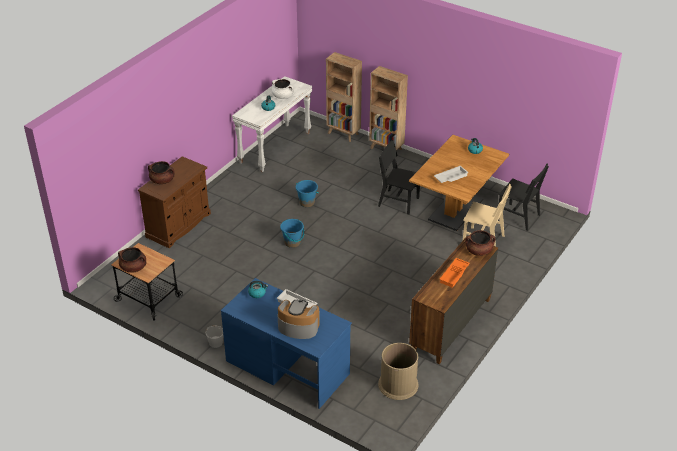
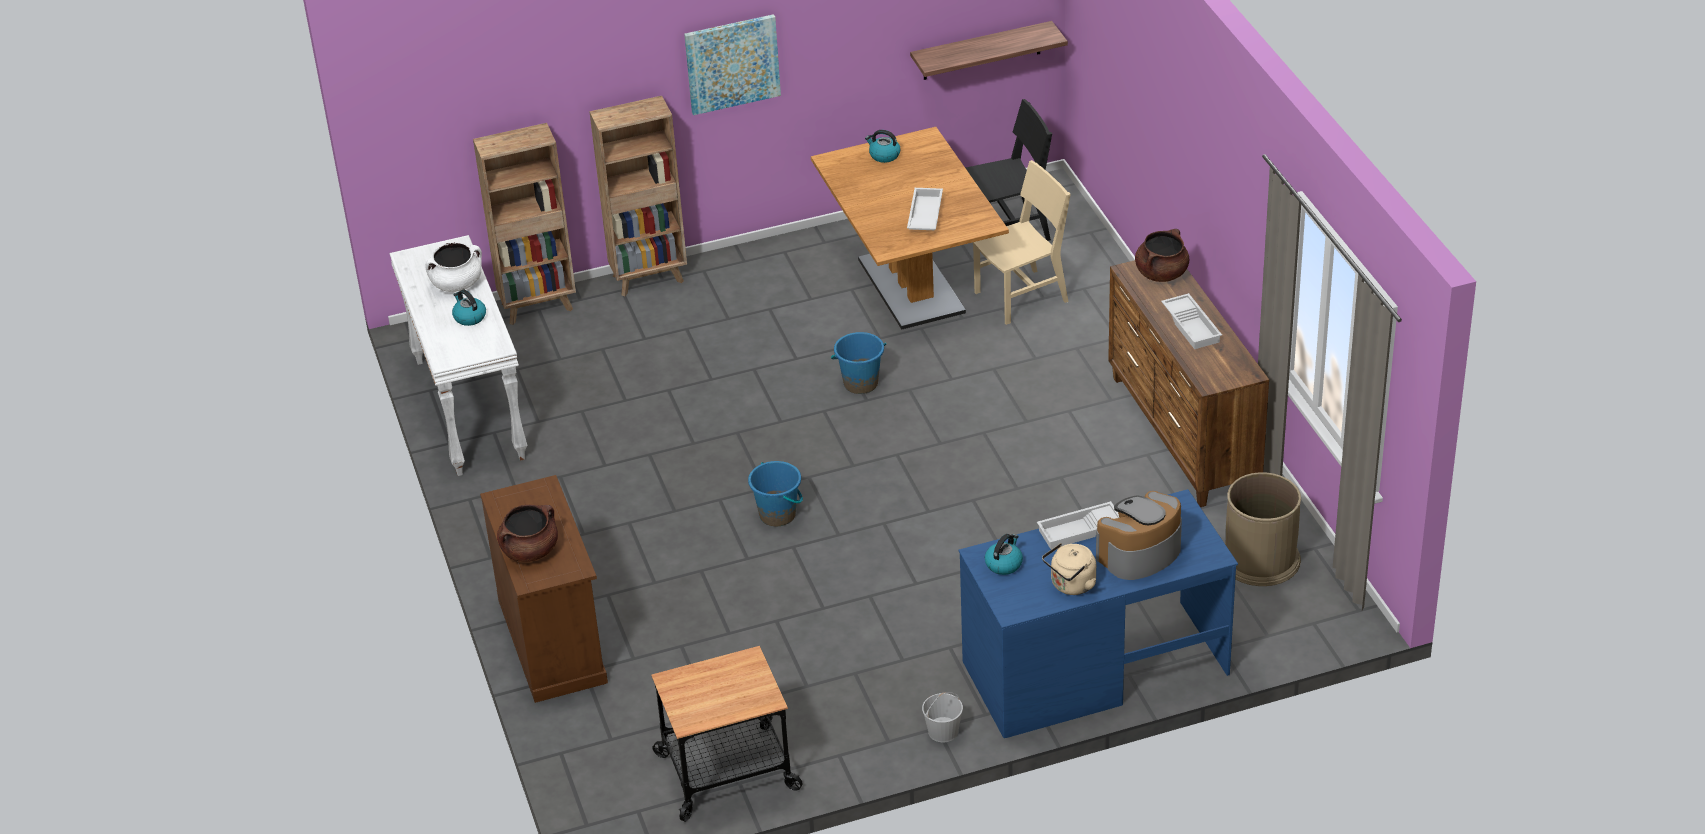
camera: 50 degrees left, 0 degrees up
(133, 267) = (722, 709): brown cooking pot -> none
(261, 317) = (1071, 585): none -> beige kettle
(307, 202) = (685, 445): blue bucket -> blue bucket (860, 383)
(398, 202) = (815, 338): black chair -> none
(439, 77) = (732, 63): none -> picture
(454, 275) = (1192, 325): orange tray -> white tray
(547, 134) = (981, 51): none -> shelf

